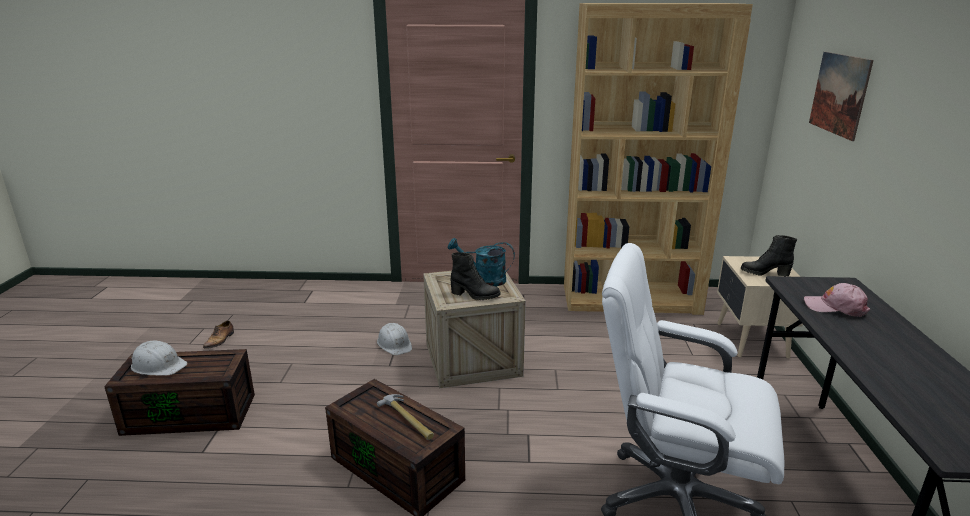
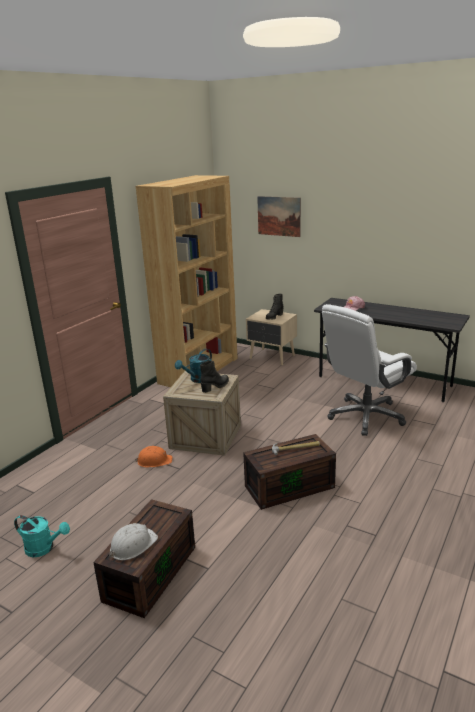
camera: 60 degrees left, 0 degrees up
(220, 340) = (44, 548): shoe -> turquoise watering can
(394, 344) = (154, 461): white hard hat -> orange hard hat

